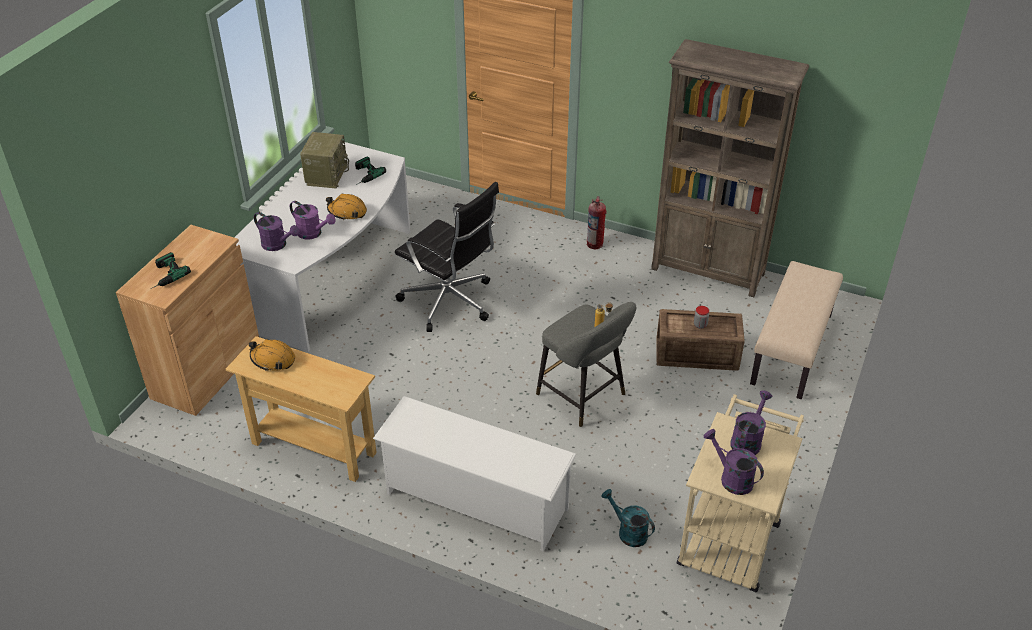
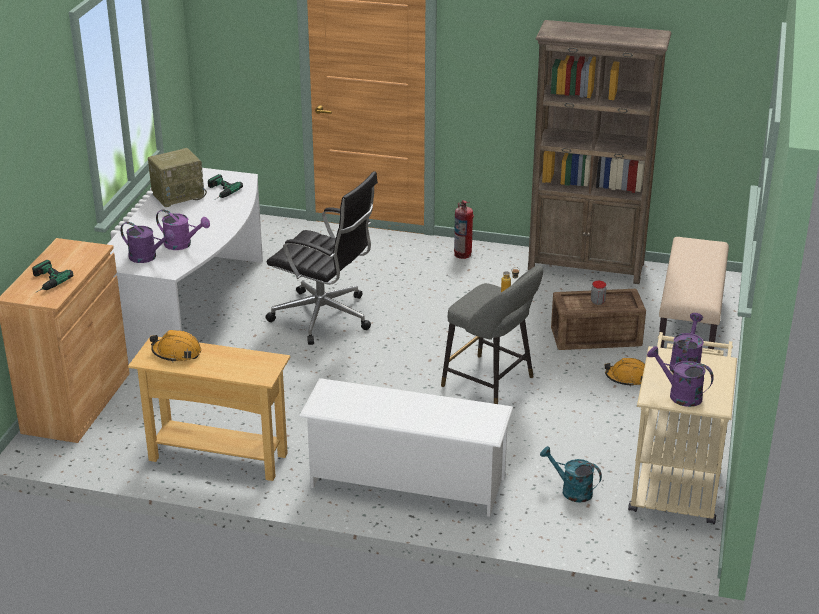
camera: 10 degrees left, 10 degrees down
(326, 175) = (178, 195): radio -> radio turned 60 degrees clockwise
(347, 212) = (212, 224): orange hard hat -> orange hard hat (627, 378)

